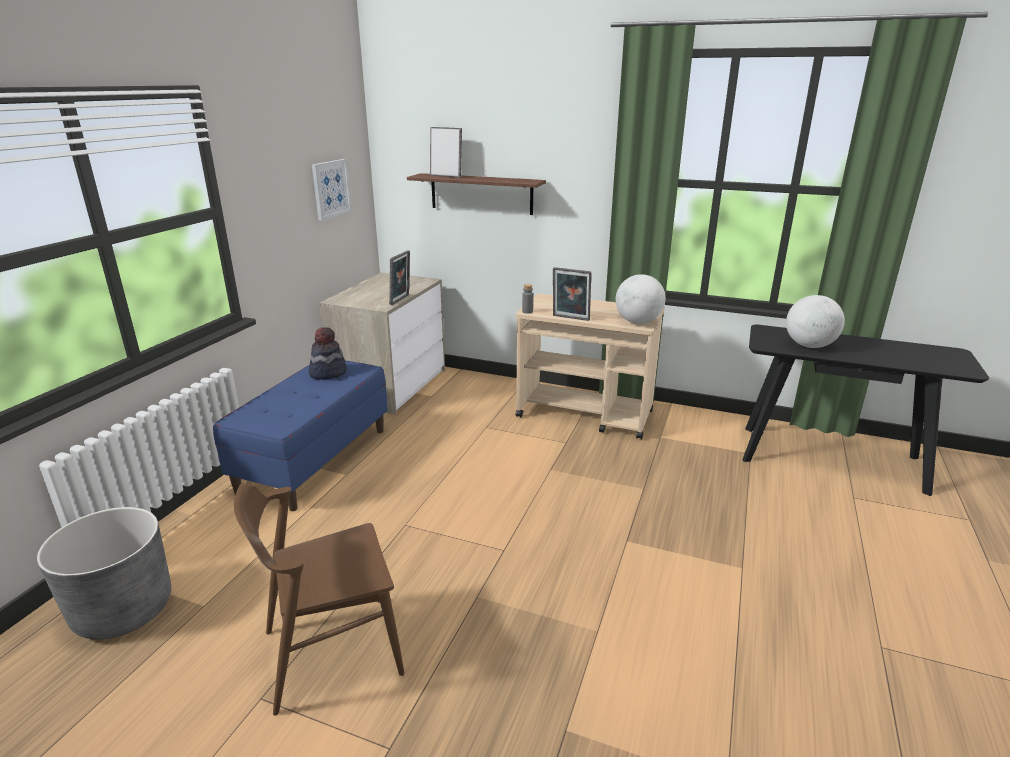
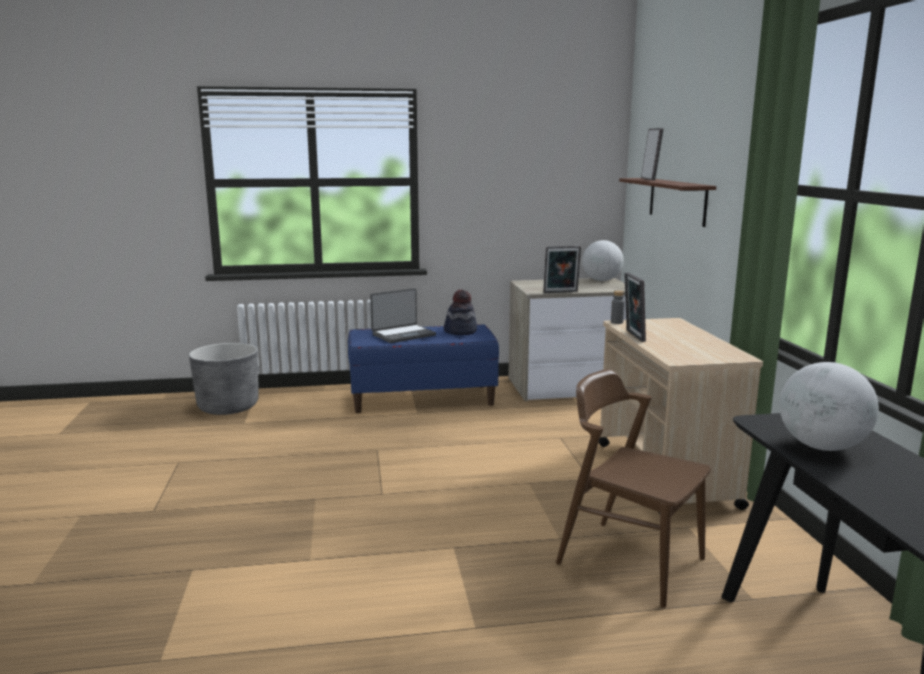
camera: 60 degrees right, 10 degrees down
(290, 401) = (403, 335): none -> laptop
(330, 188) = (555, 183): picture -> none
(332, 652) = (226, 468): brown chair -> brown chair (629, 561)
(638, 322) = (683, 357): globe -> globe (601, 280)

